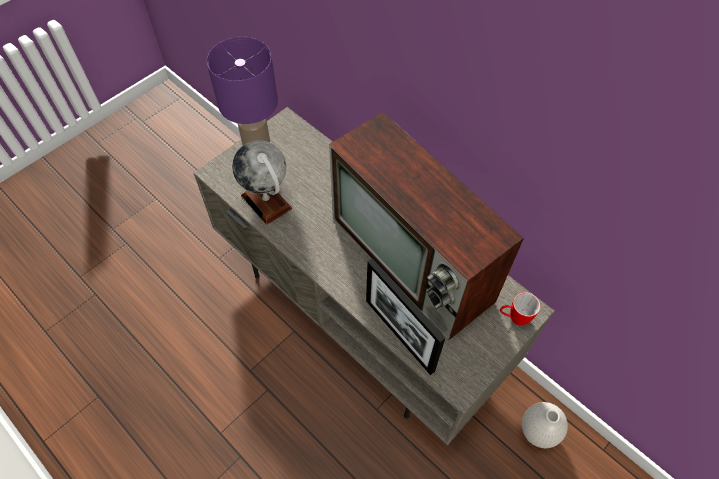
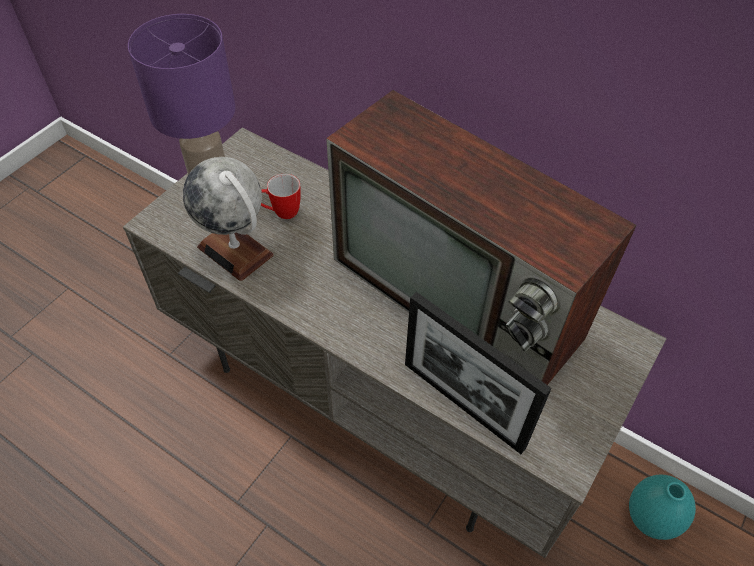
camera: 10 degrees left, 5 degrees down
(514, 318) = (615, 356): mug -> mug (280, 213)
(536, 431) = (648, 519): white vase -> turquoise vase

